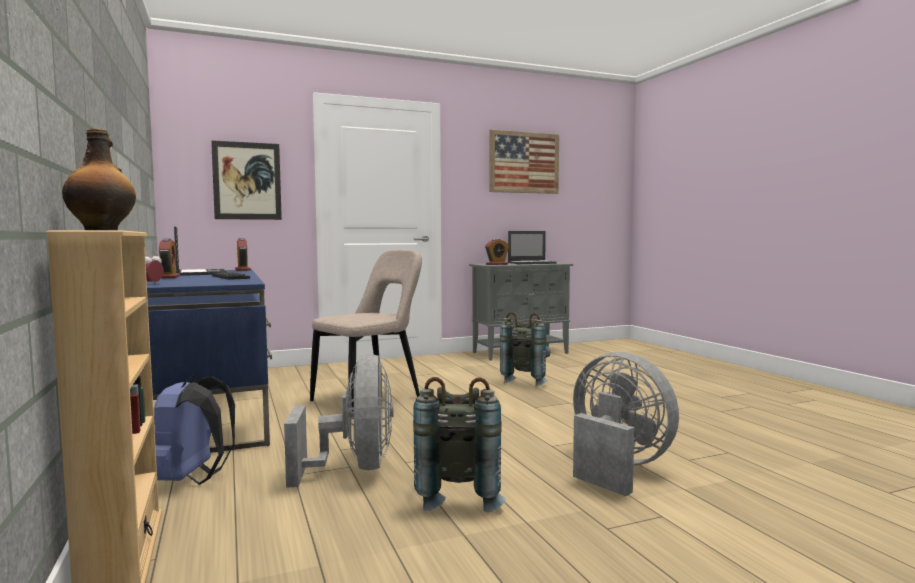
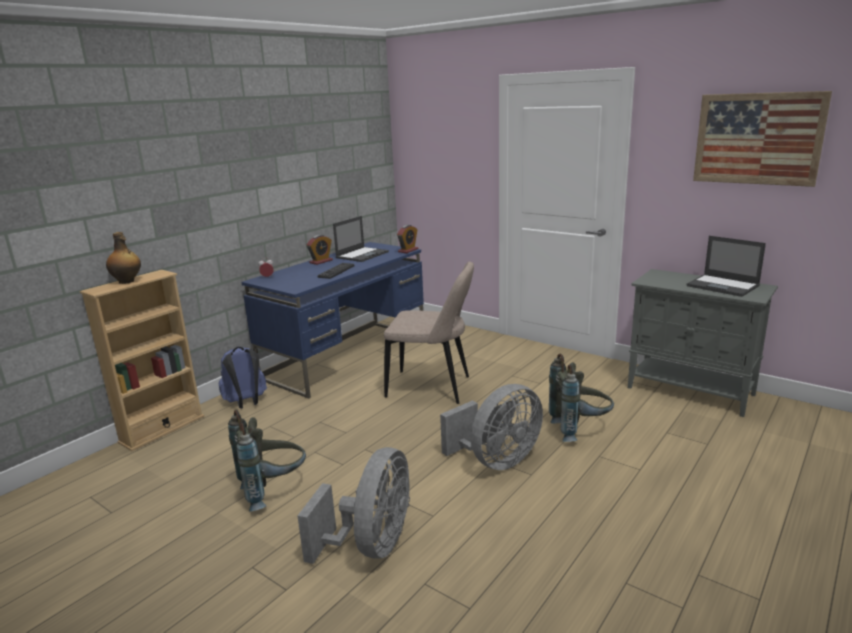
camera: 60 degrees right, 15 degrees up
(247, 181) = (448, 165): picture -> none
(354, 468) = (292, 439): grey fan -> grey fan (497, 461)
(497, 264) = (659, 281): alarm clock -> none

